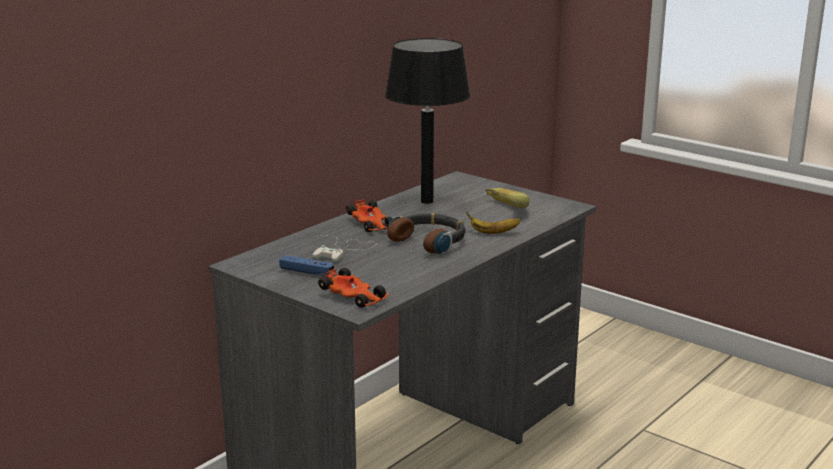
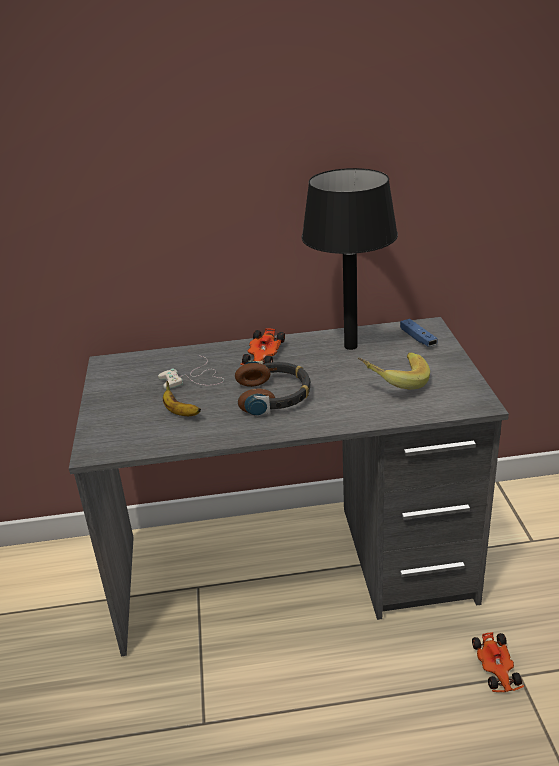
camera: 45 degrees right, 10 degrees up
(306, 272) = (132, 391): blue game controller -> blue game controller (418, 338)
(354, 296) = (115, 434): toy car -> toy car (496, 668)
(493, 232) = (343, 408): banana -> banana (180, 412)

